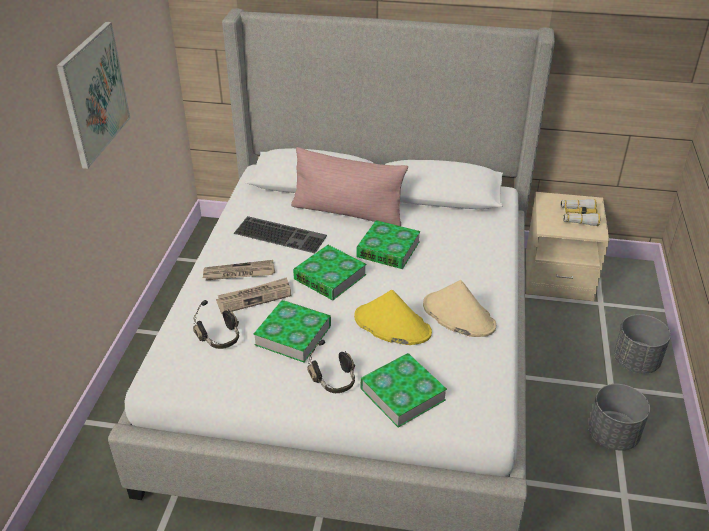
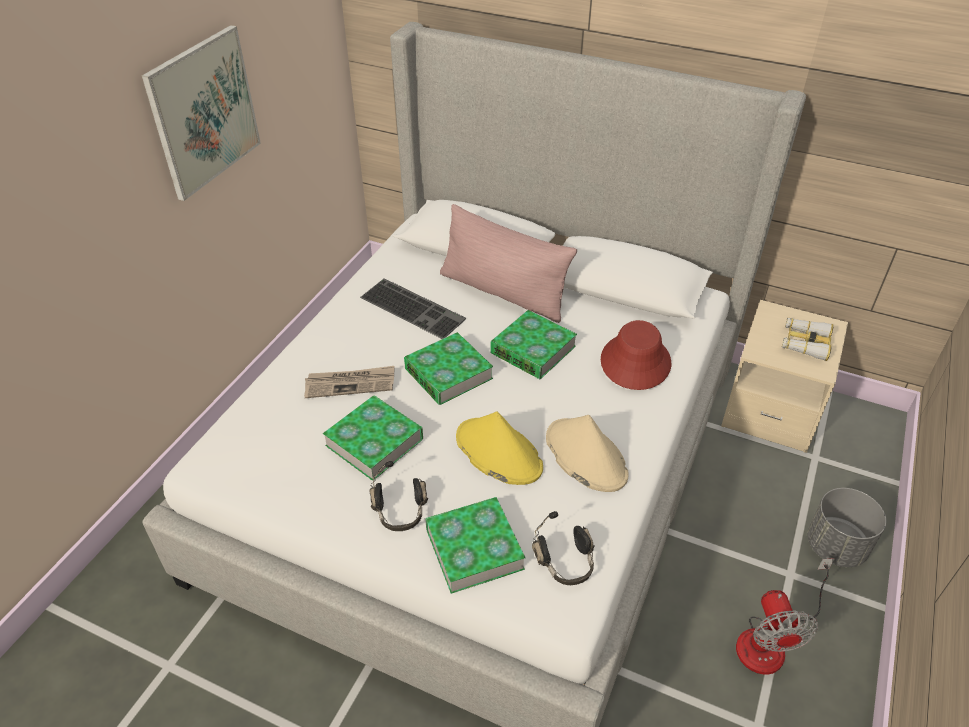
camera: 15 degrees right, 5 degrees up
(220, 338) = (290, 429): black headphones -> black headphones (566, 563)
(239, 273) = (346, 349): newspaper -> none
(468, 245) = (635, 362): none -> red hat
(612, 435) = (770, 640): grey planter -> fan

